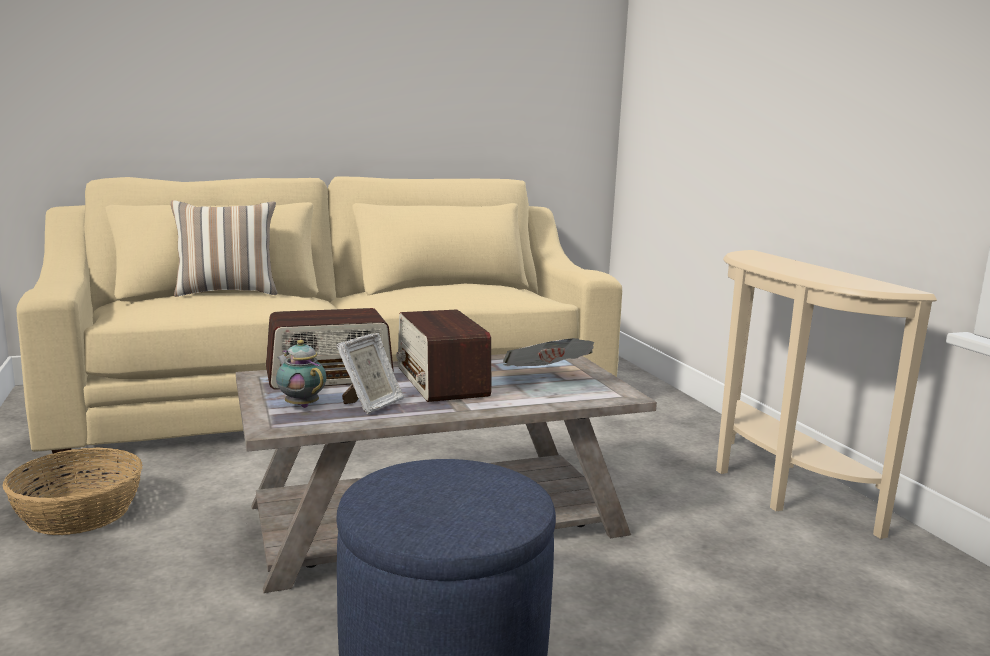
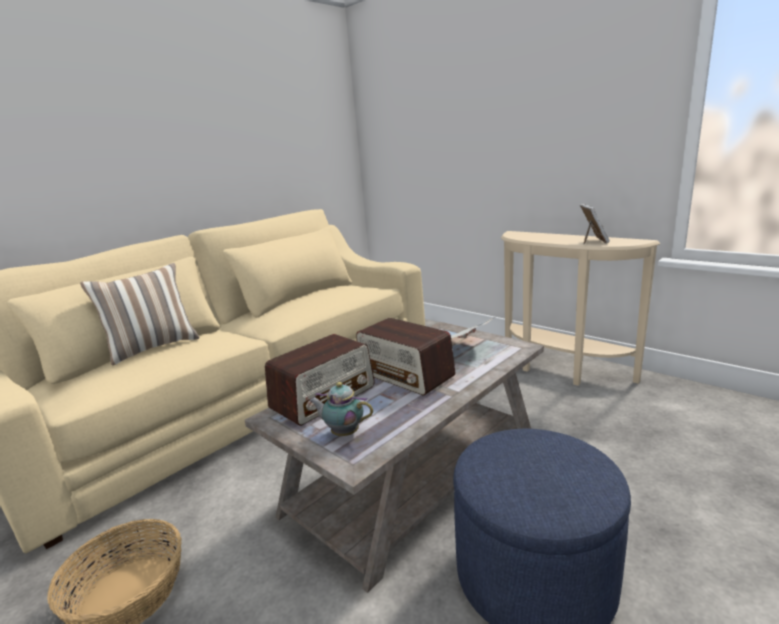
camera: 25 degrees left, 5 degrees up
(371, 405) = (391, 412): picture frame -> picture frame (593, 242)

